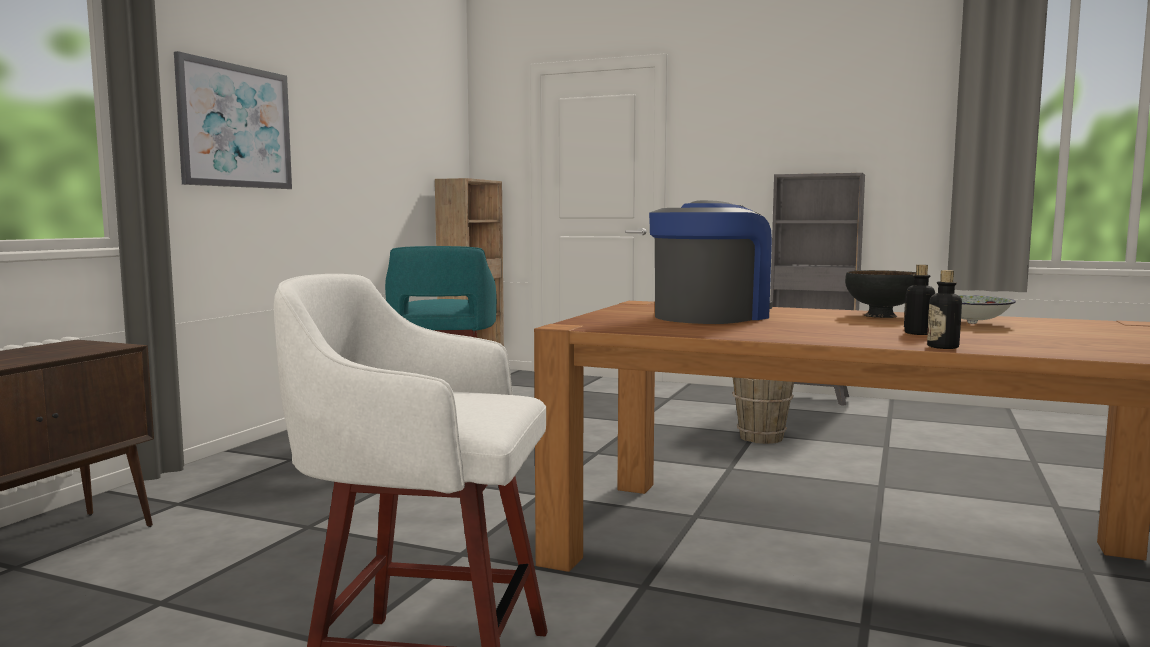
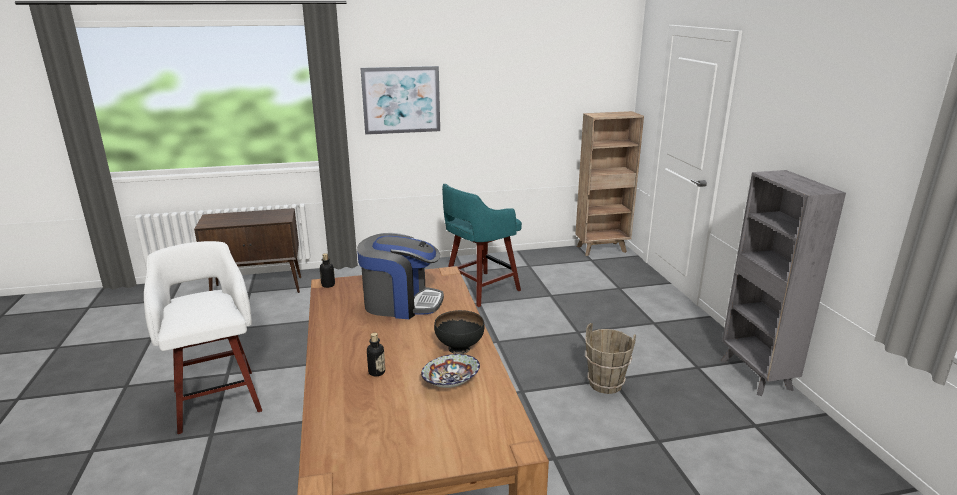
camera: 55 degrees right, 15 degrees up
(942, 347) = (321, 386): bottle -> bottle (328, 285)

